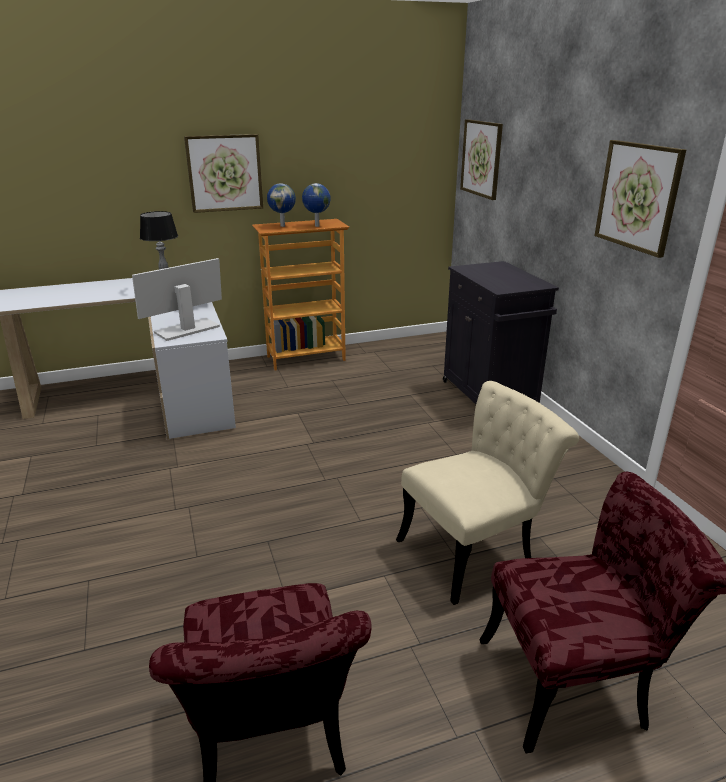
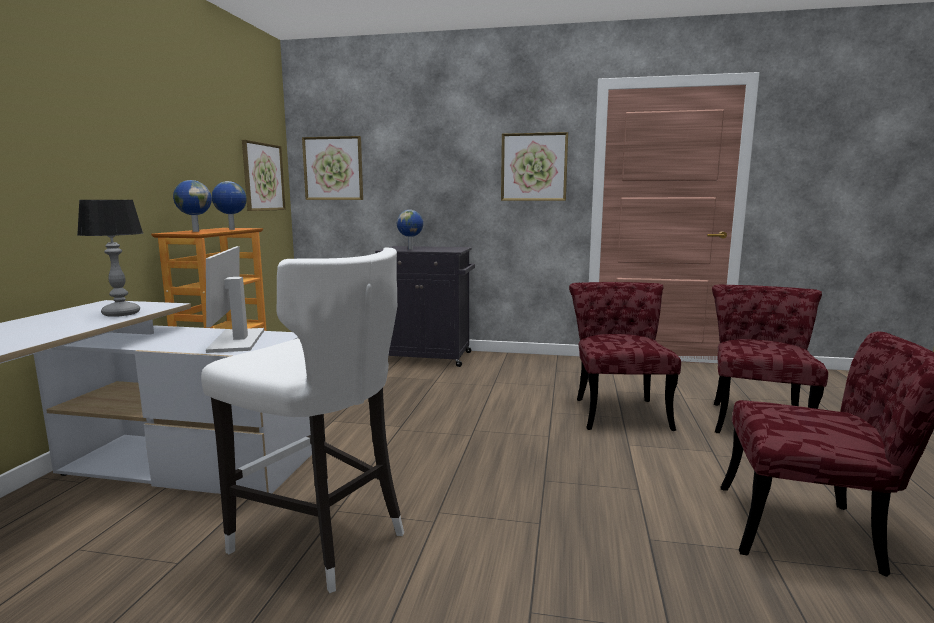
camera: 60 degrees left, 15 degrees down
(134, 477) = (322, 540): none -> white stool
(224, 173) = (116, 165): picture -> picture (263, 177)
(476, 550) = (618, 410): beige chair -> red chair
(483, 273) = (411, 249): none -> globe

